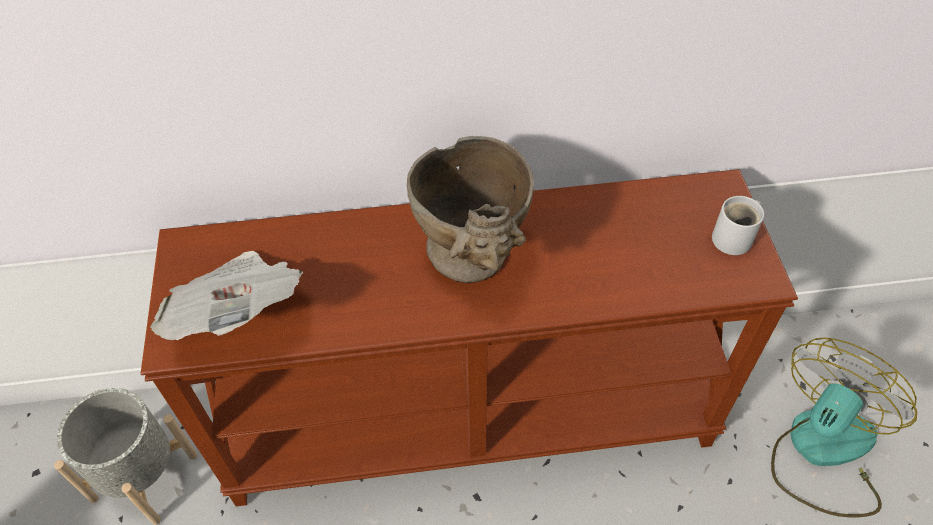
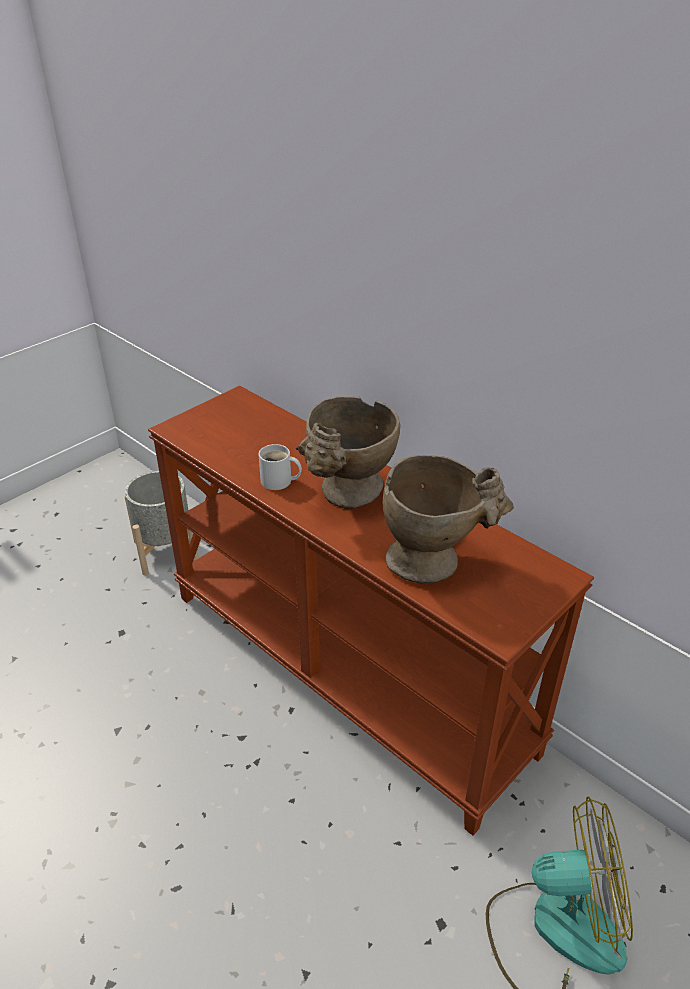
camera: 50 degrees right, 15 degrees down
(238, 314) = (214, 436): newspaper -> none
(632, 258) = (435, 561): none -> beige vase
(735, 238) = (520, 603): white mug -> white mug (279, 482)

